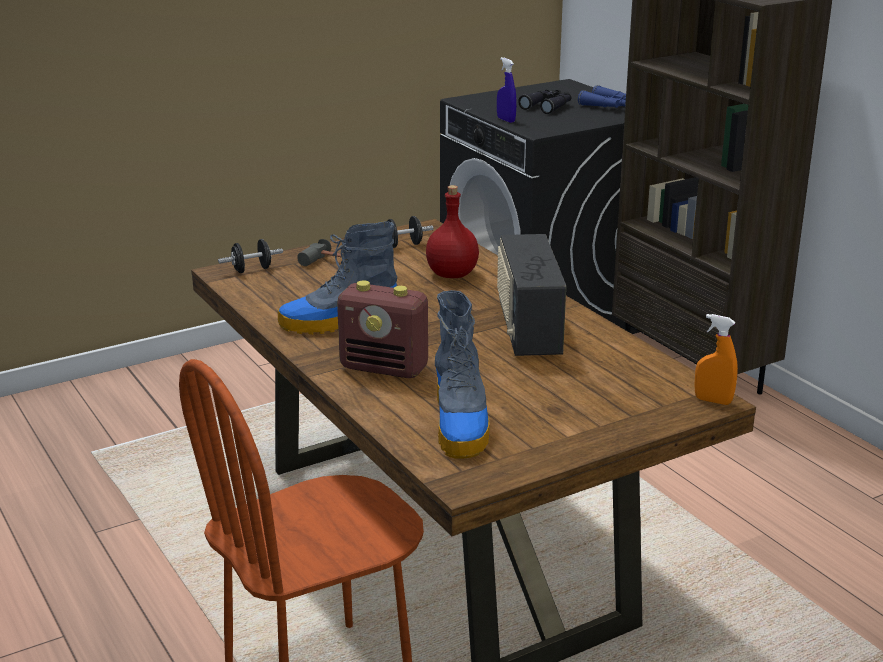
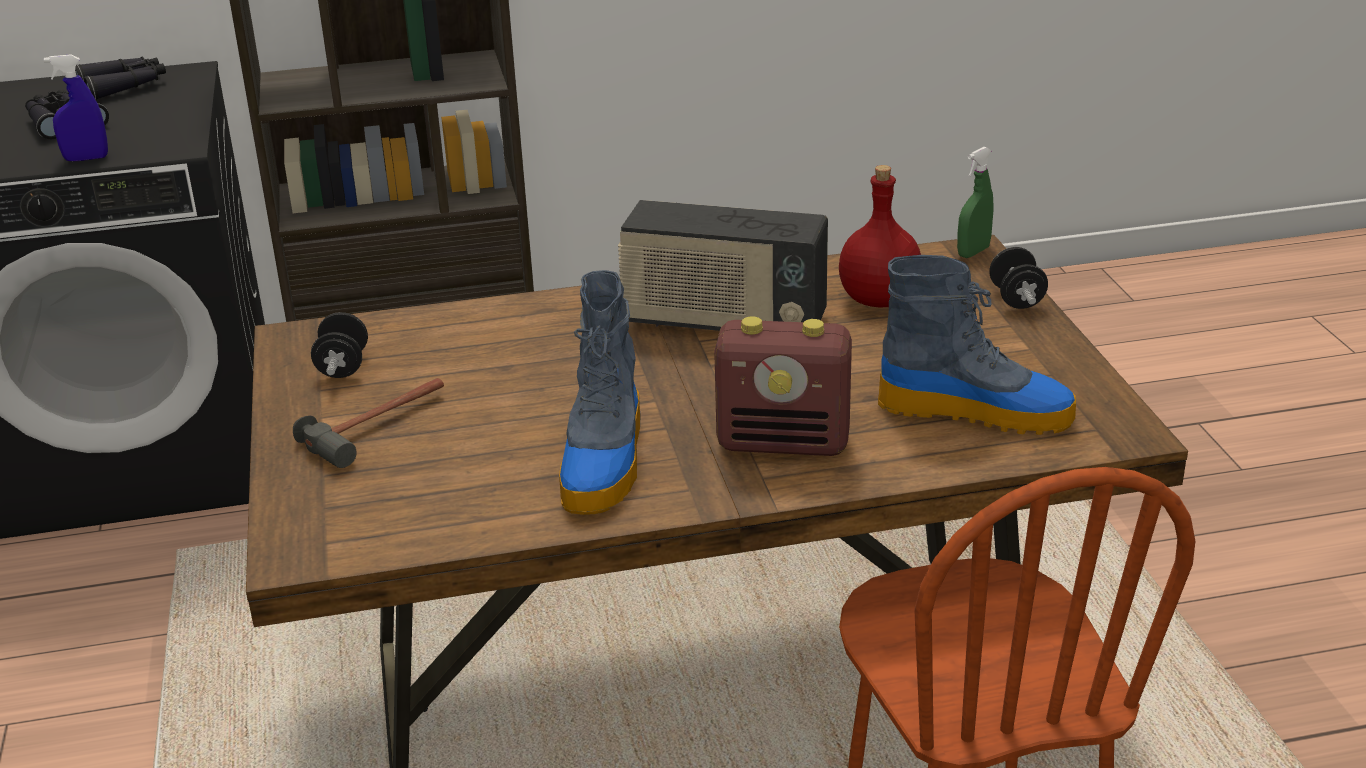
camera: 70 degrees left, 5 degrees up
(252, 270) = (314, 522): black dumbbell -> black dumbbell (1016, 299)
(385, 368) = (784, 443): radio -> radio turned 60 degrees clockwise
(452, 274) = (494, 344): red bottle -> red bottle (877, 299)
(608, 106) = (124, 86): blue binoculars -> black binoculars
(713, 401) = (973, 252): orange spray bottle -> green spray bottle

